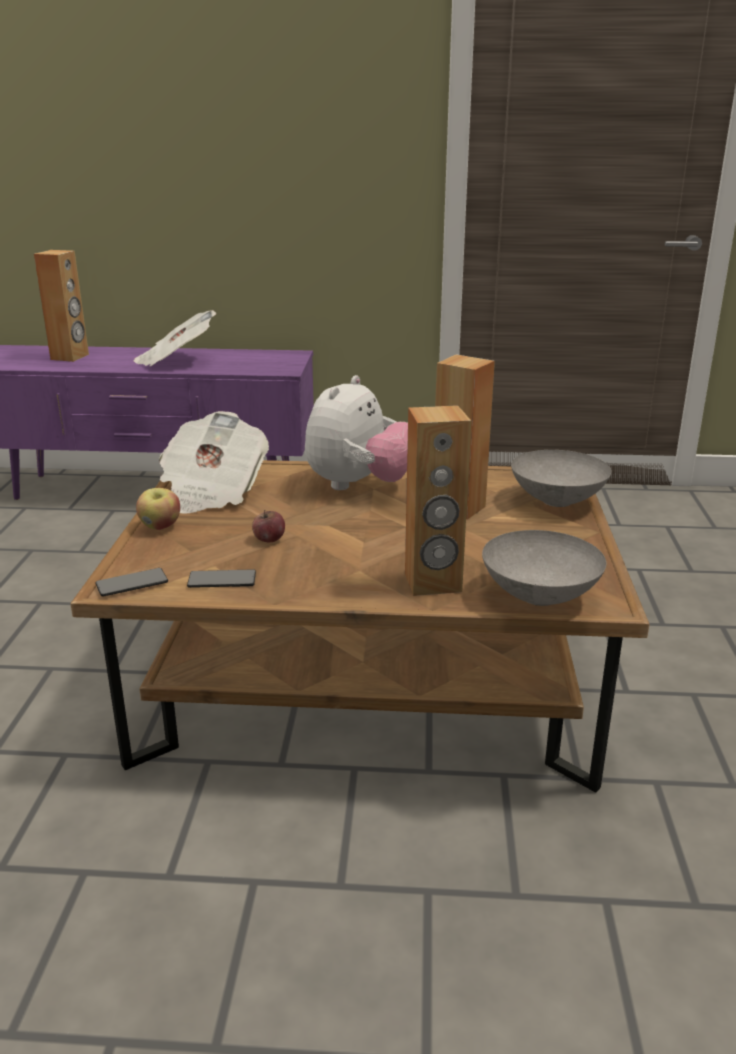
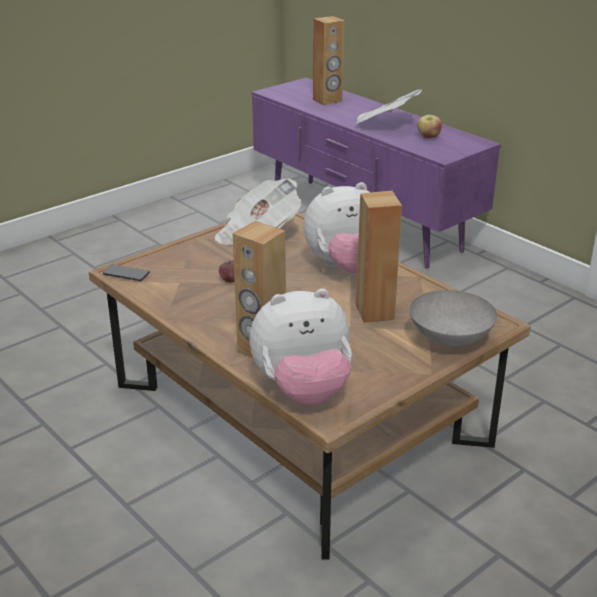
camera: 45 degrees right, 5 degrees up
(160, 526) = (193, 246): apple -> apple (428, 137)
(222, 580) = (167, 293): phone -> none
(539, 595) = (303, 390): grey bowl -> plush toy

